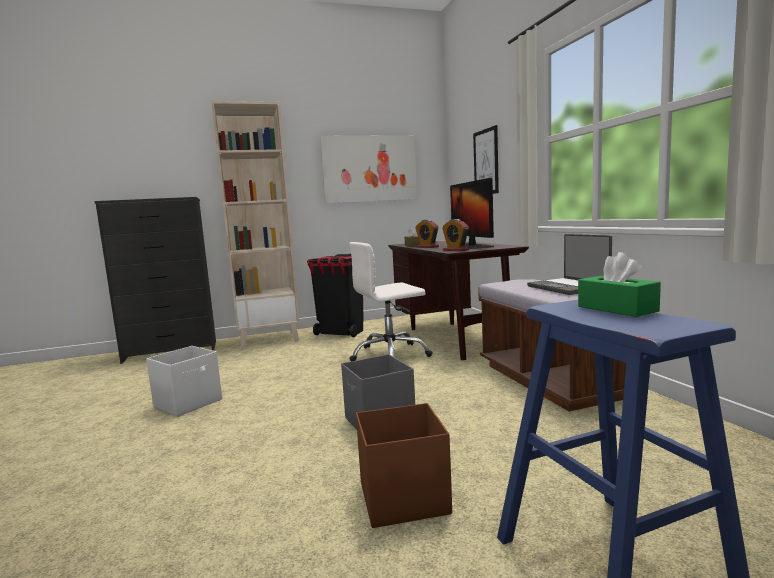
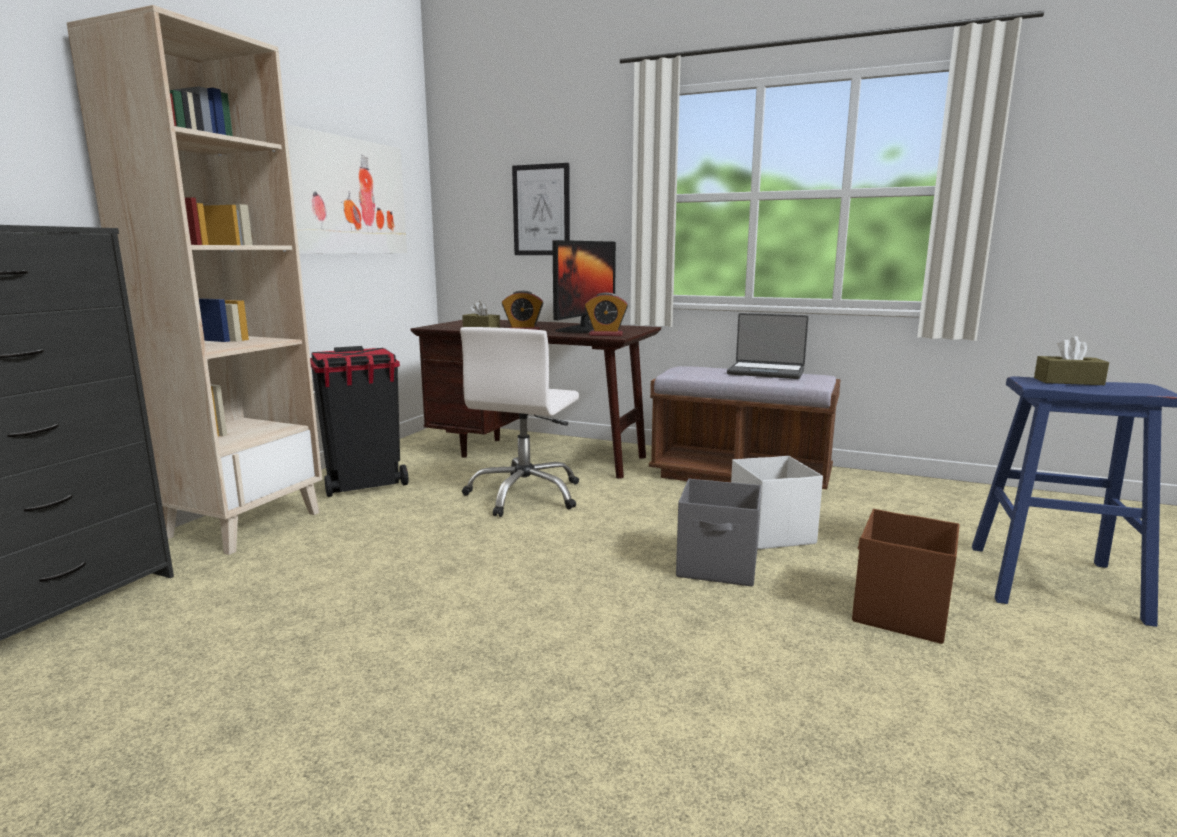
camera: 50 degrees left, 5 degrees up
(189, 403) = (407, 658): white storage box -> white storage box (771, 533)
(471, 246) = (586, 328): monitor -> monitor turned 90 degrees counterclockwise
(617, 309) = (1068, 381): green tissue box -> brown tissue box

